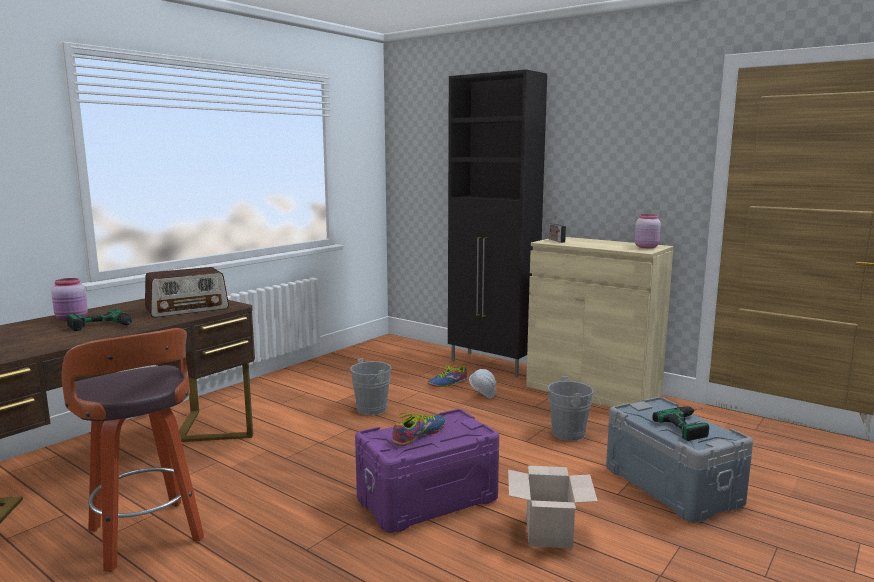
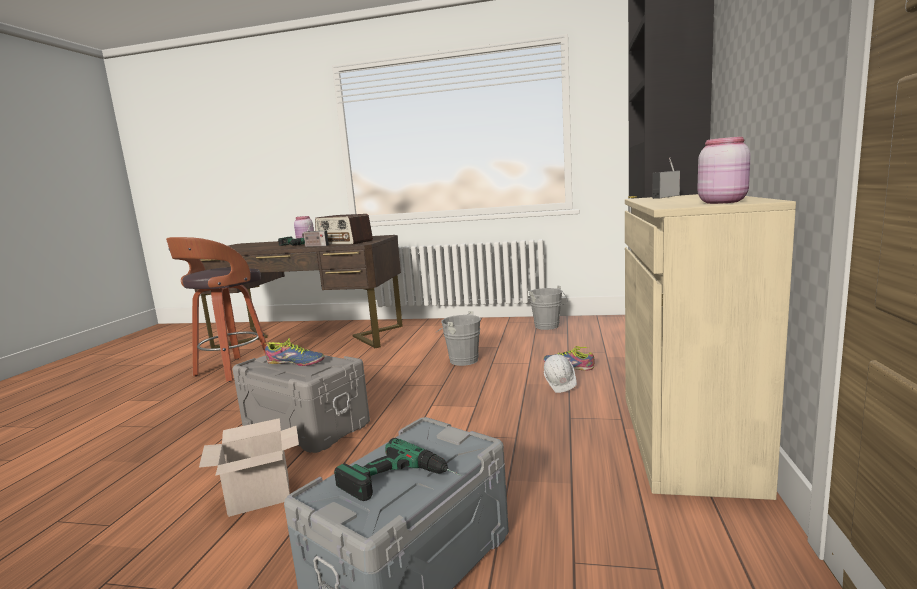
camera: 65 degrees right, 0 degrees up
(173, 319) = (315, 246): none -> radio
(426, 499) = (307, 425): purple storage box -> grey storage box
(572, 434) = (514, 457): grey bucket -> grey bucket (548, 326)

